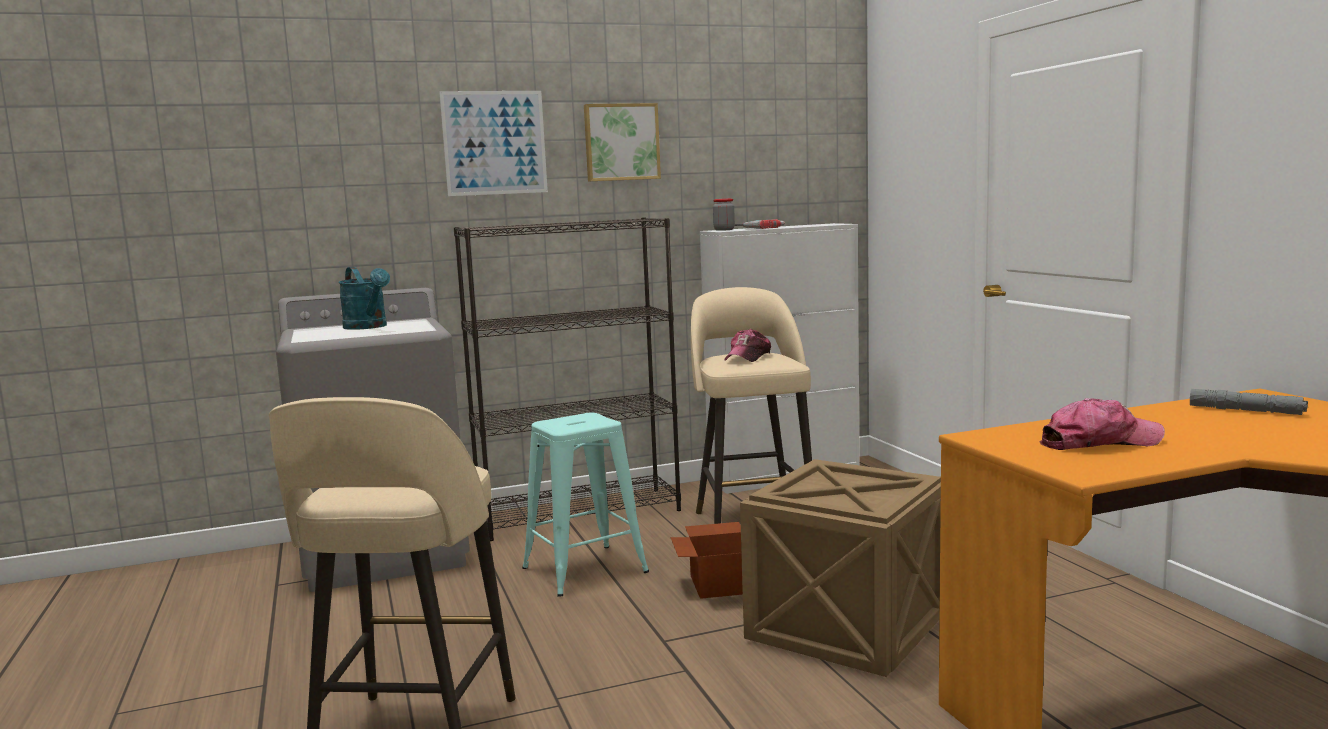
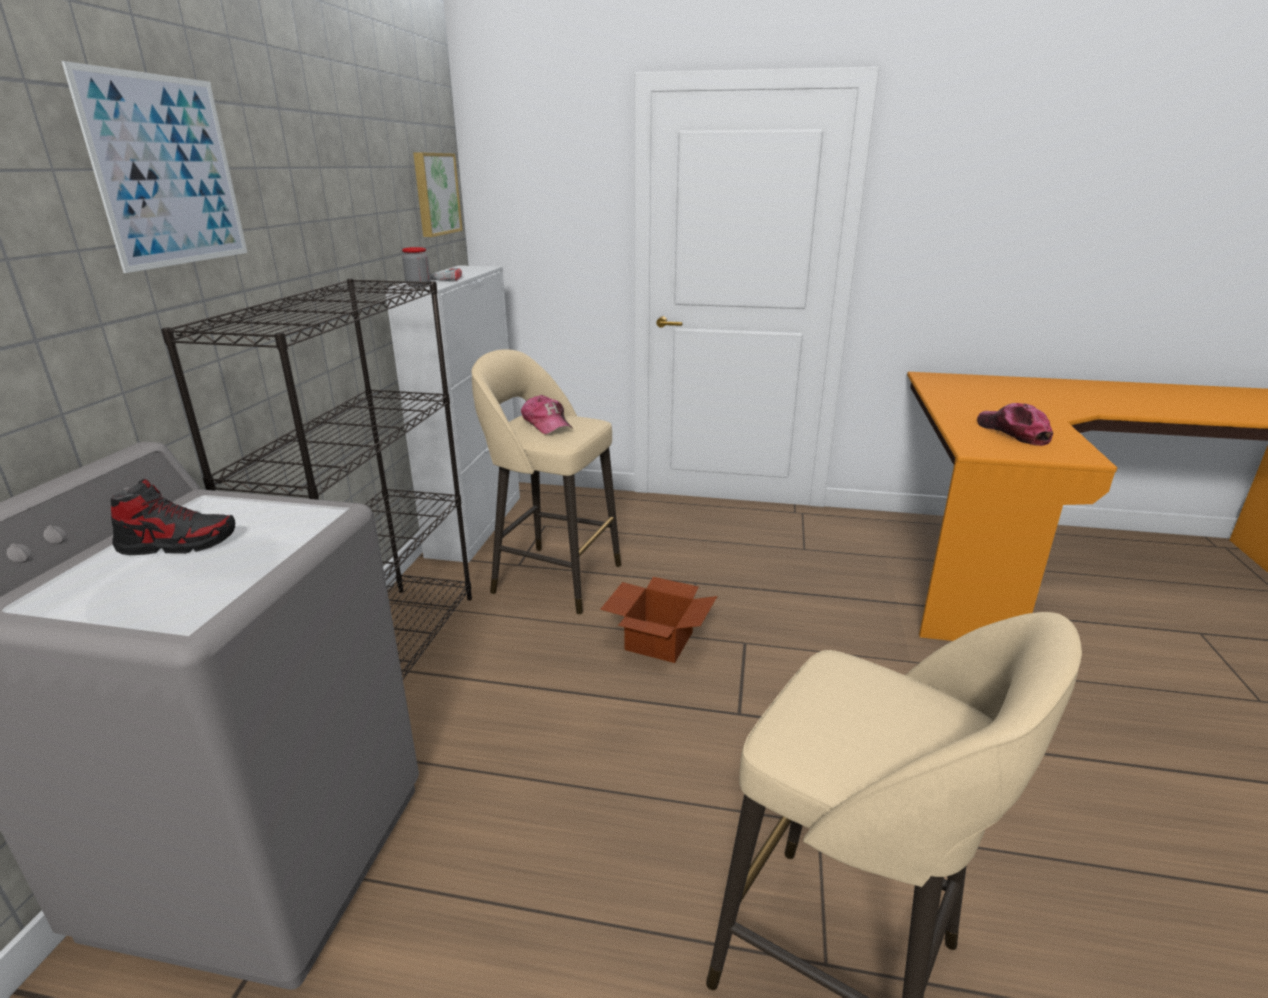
camera: 60 degrees left, 15 degrees up
(368, 327) = (178, 544): turquoise watering can -> shoe
(585, 570) = (539, 703): turquoise stool -> none
(621, 142) = (304, 173): picture -> picture (435, 194)
(847, 629) = (789, 622): crate -> none
(1099, 442) = (1013, 432): cap -> cap turned 45 degrees counterclockwise
(1246, 410) = (961, 389): grey flashlight -> none

